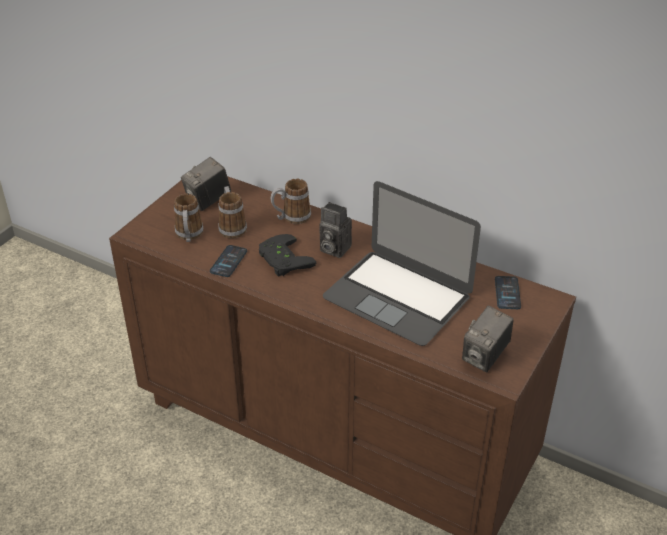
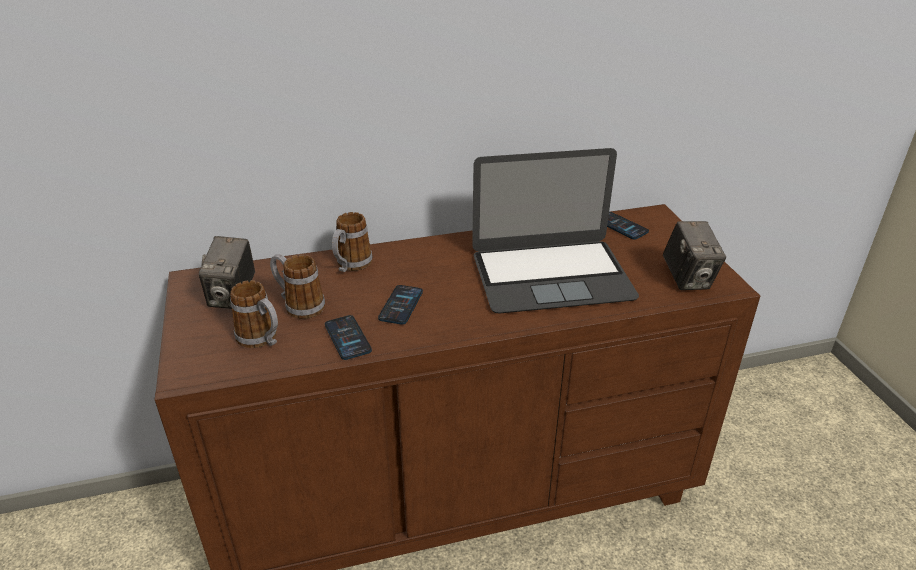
camera: 45 degrees left, 5 degrees down
(282, 260) = (401, 305): black game controller -> phone
(333, 249) = (433, 270): camera -> none

